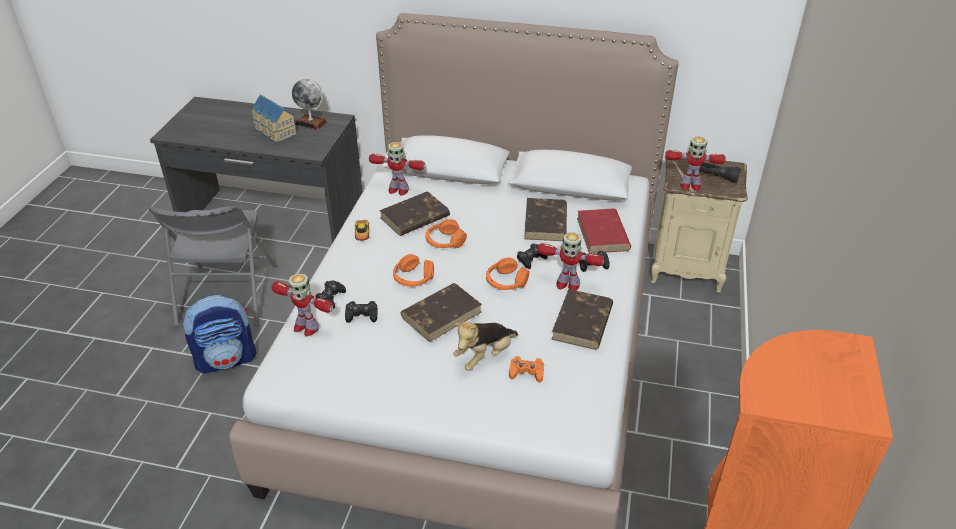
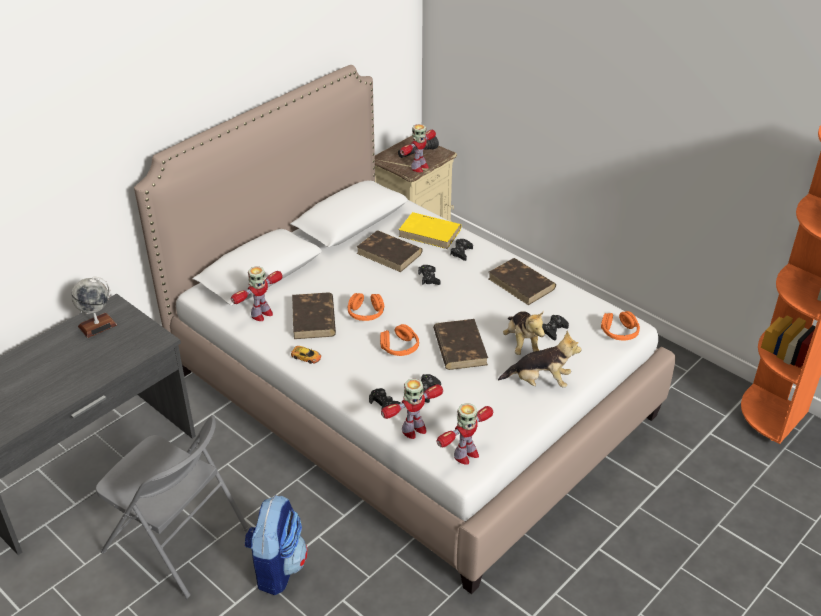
camera: 60 degrees left, 0 degrees up
(274, 132) = (85, 356): toy house -> none
(433, 389) = (539, 382): none -> plush toy
(506, 282) = (446, 301): orange headphones -> orange headphones (619, 333)
(526, 372) = (553, 330): orange game controller -> black game controller
(567, 284) = (474, 273): toy robot -> toy robot (465, 455)
(603, 234) = (430, 233): red book -> yellow book

